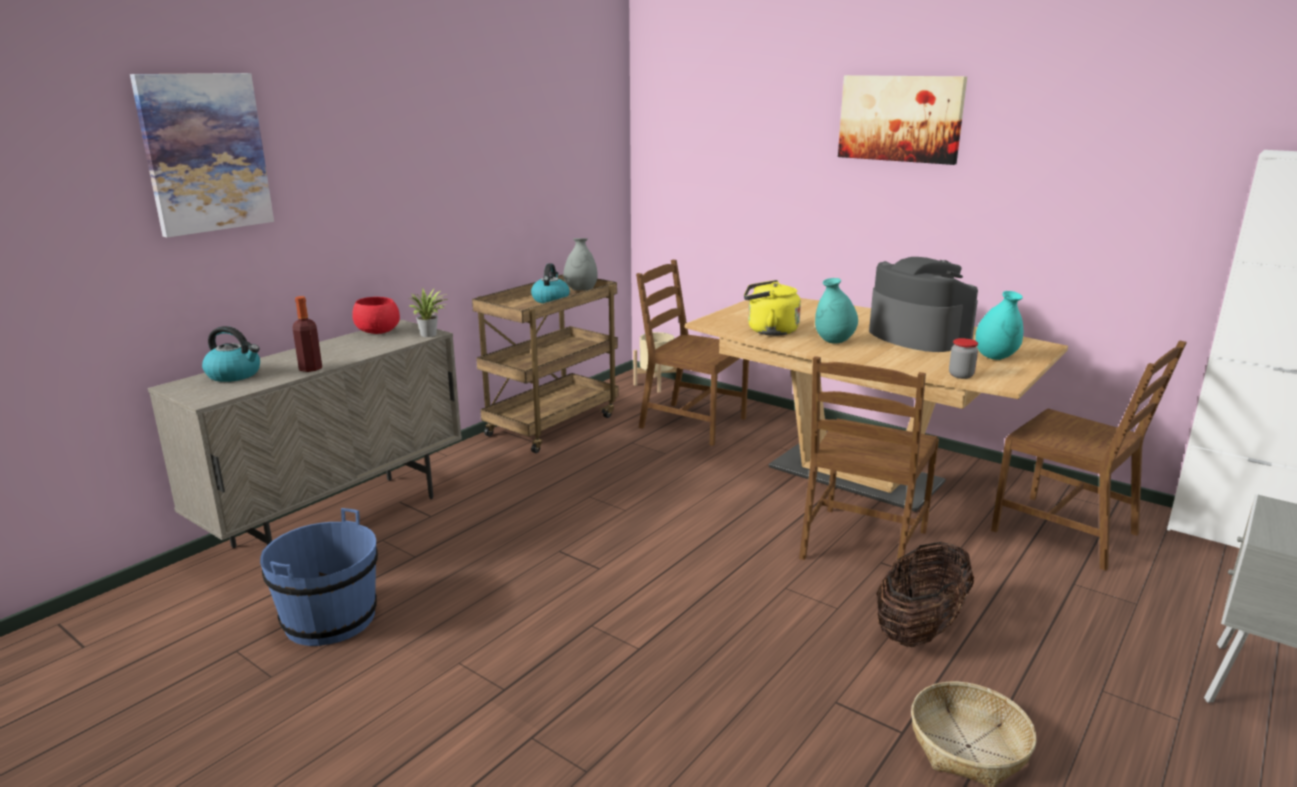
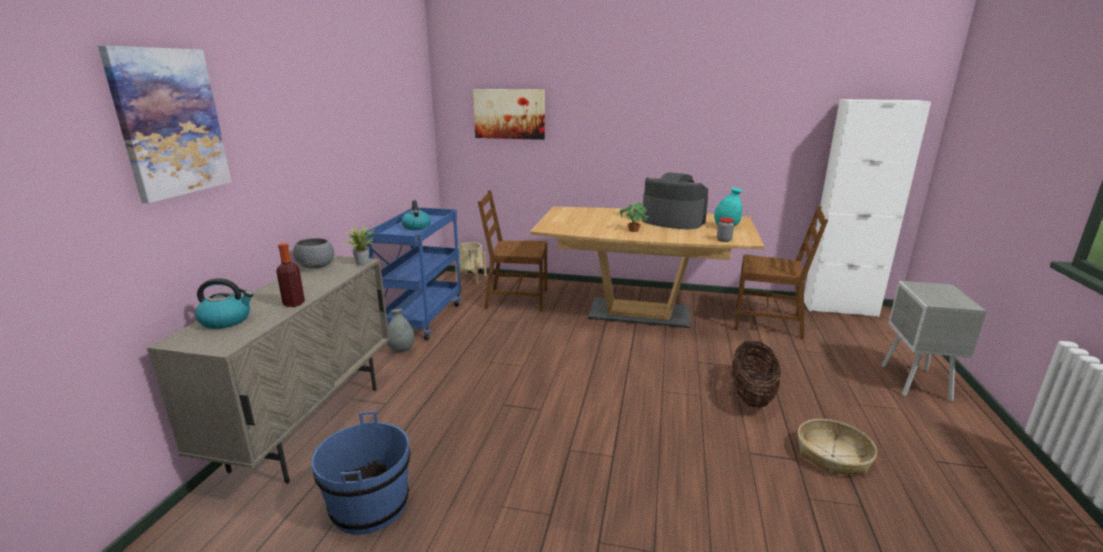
camera: 25 degrees left, 0 degrees up
(378, 332) = (317, 266): red bowl -> grey bowl
(552, 424) = (422, 317): brown cart -> blue cart
(581, 291) = (431, 218): grey vase -> grey vase (401, 350)
(769, 331) = (587, 229): yellow kettle -> none
(834, 341) = (633, 230): turquoise vase -> potted plant
(863, 545) = (680, 354): brown chair -> none
(900, 118) = (633, 88): picture -> picture (509, 114)

